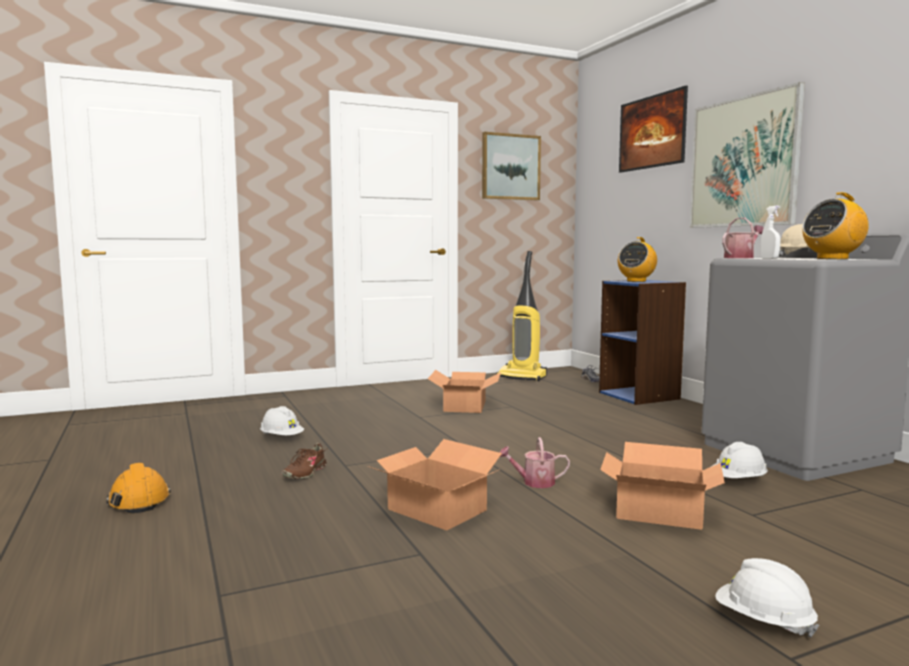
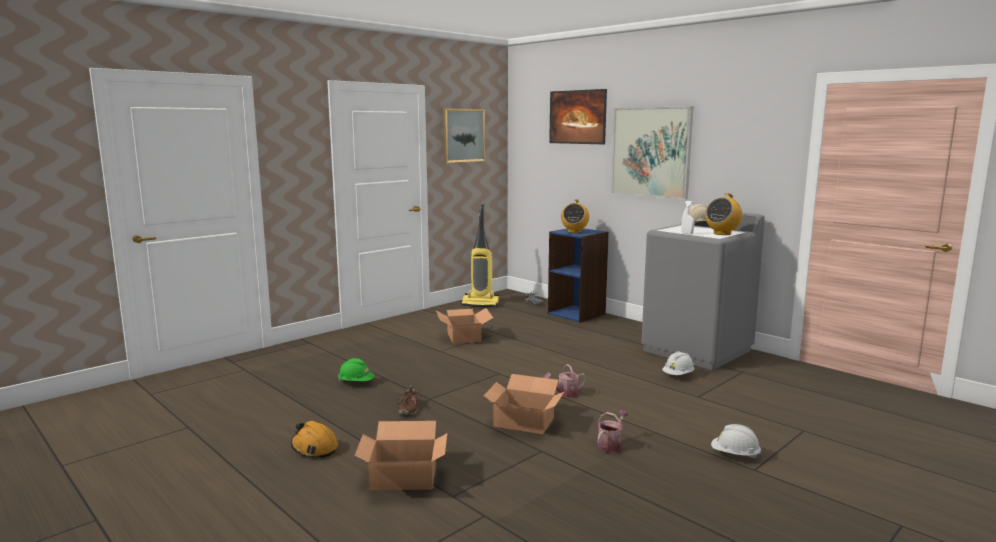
camera: 20 degrees left, 5 degrees up
(282, 438) = (356, 383): white hard hat -> green hard hat
(660, 512) = (650, 403): cardboard box -> cardboard box (404, 477)
(741, 258) = (665, 229): watering can -> watering can (611, 444)

